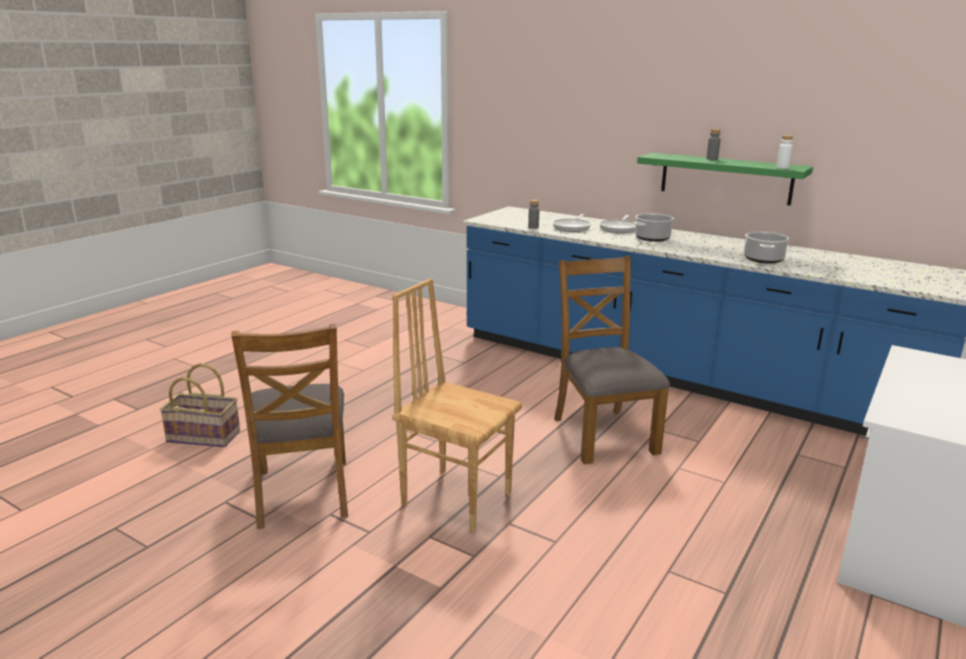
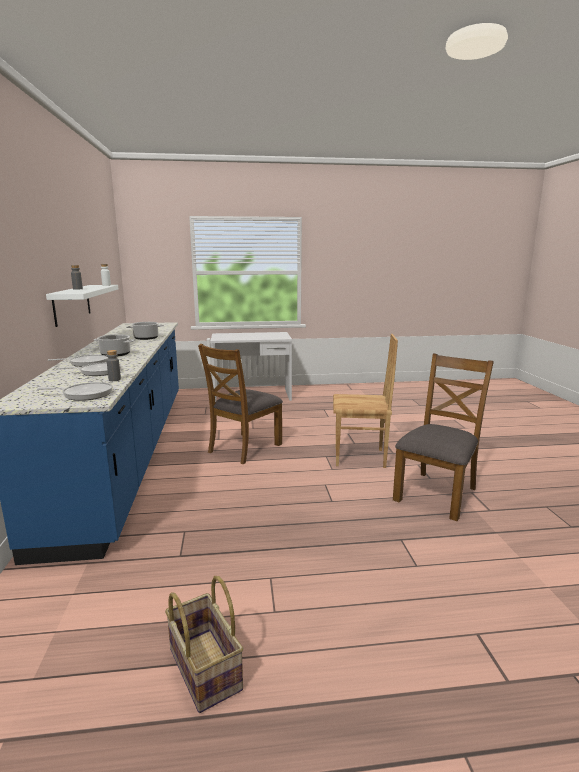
camera: 130 degrees left, 5 degrees down
(204, 436) = (489, 575): basket -> basket (203, 669)
(457, 498) = (360, 458): brown chair -> brown chair turned 75 degrees counterclockwise
(502, 219) = (85, 394): none -> frying pan
(725, 178) = (72, 304): green shelf -> white shelf

